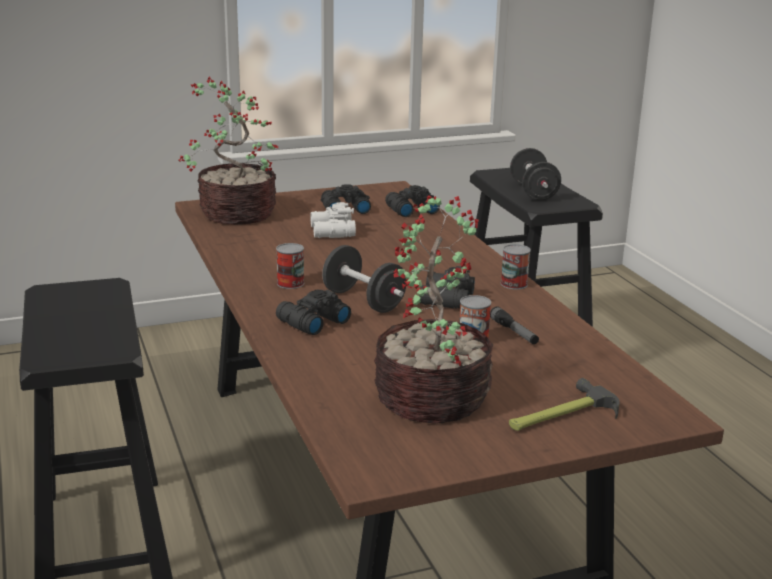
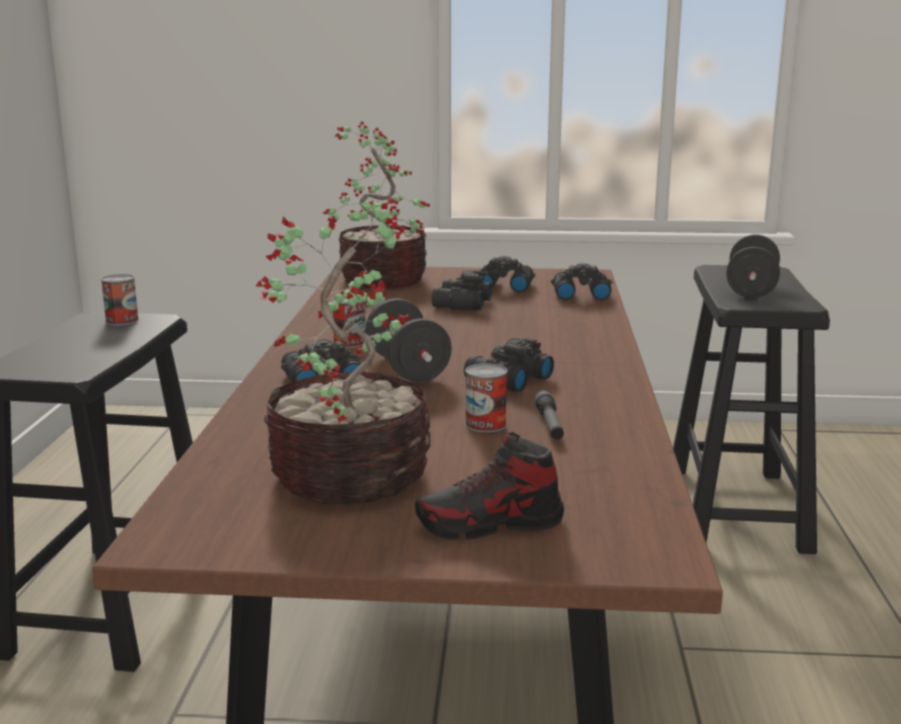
camera: 25 degrees right, 5 degrees down
(331, 232) = (460, 304): white binoculars -> black binoculars
(514, 284) = (616, 376): can -> can (122, 321)
(560, 415) = (490, 524): hammer -> shoe

